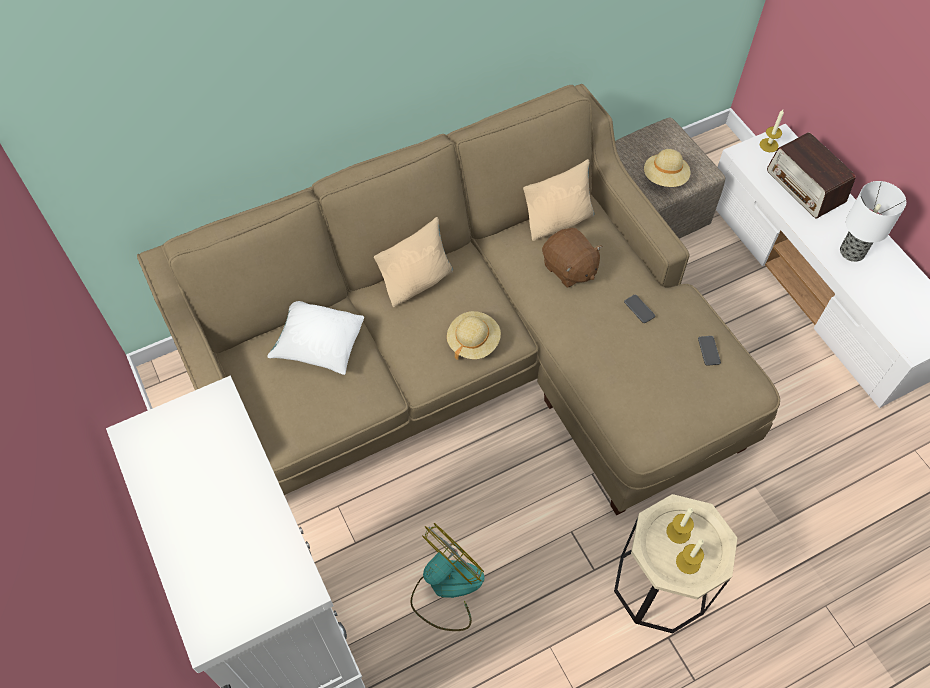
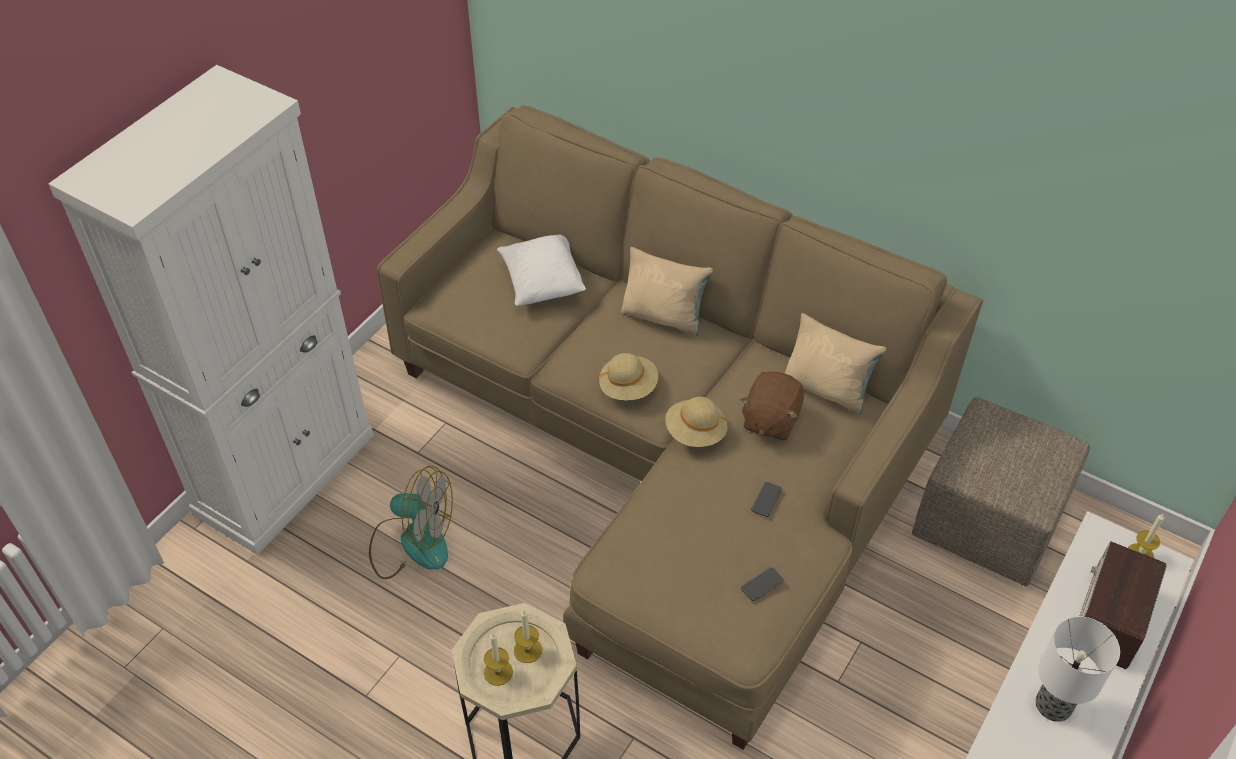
camera: 60 degrees right, 10 degrees down
(665, 178) = (988, 470): beige hat -> beige hat (695, 433)

